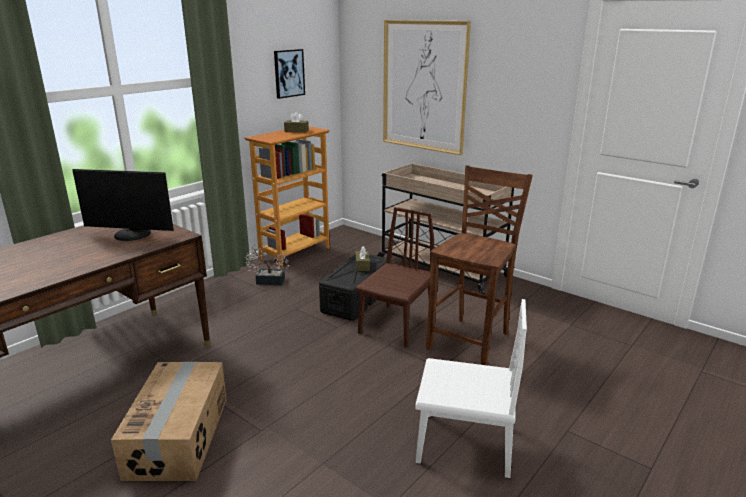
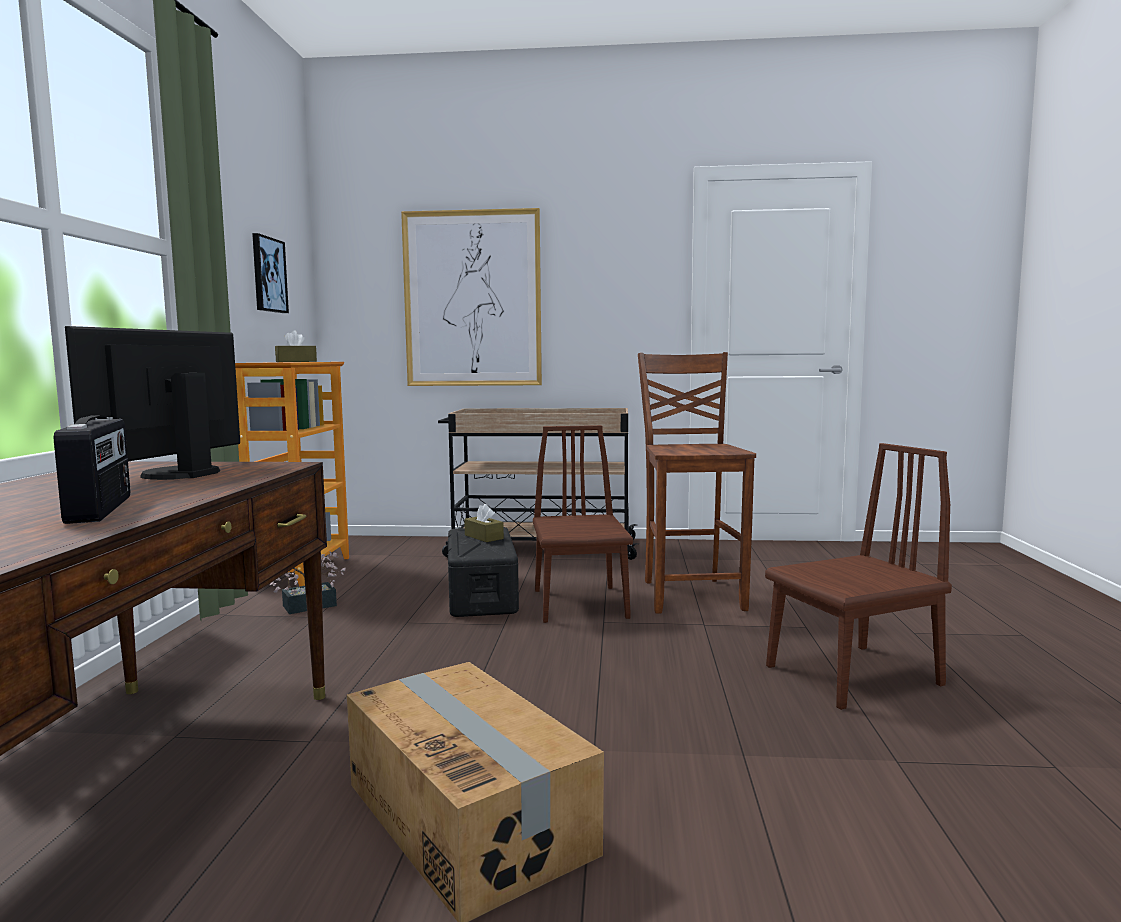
camera: 35 degrees left, 15 degrees down
(55, 268) = (101, 509): none -> radio
(131, 235) = (177, 474): monitor -> monitor turned 135 degrees clockwise
(464, 444) = (852, 675): white chair -> brown chair

